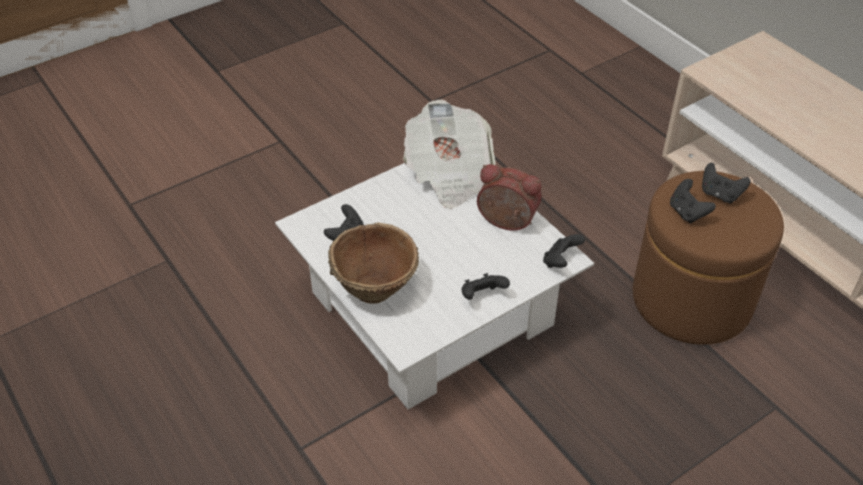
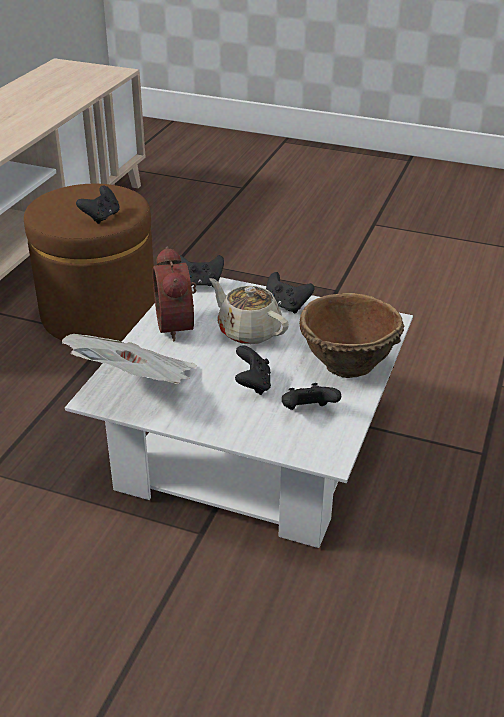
camera: 125 degrees left, 10 degrees down
(466, 256) = (248, 331): none -> beige teapot
(720, 194) = (62, 210): black game controller -> black game controller (253, 384)

